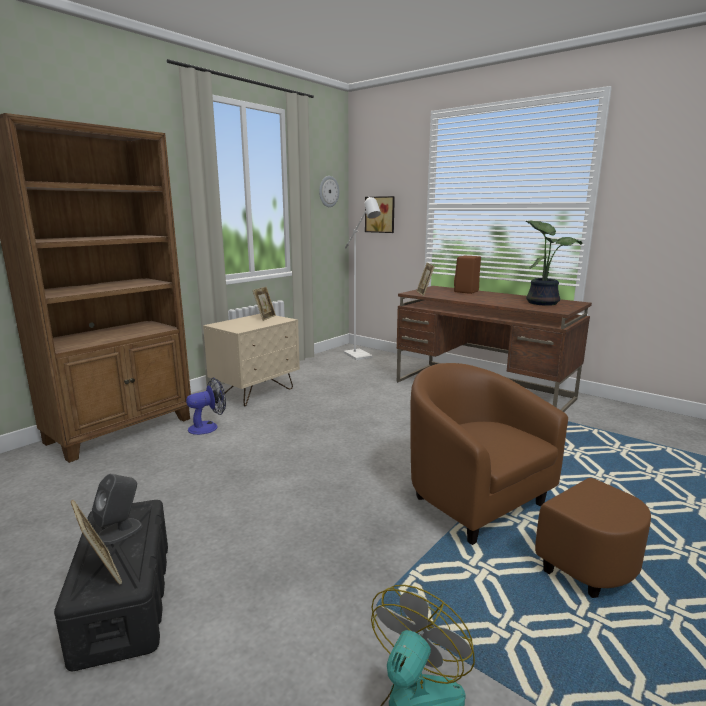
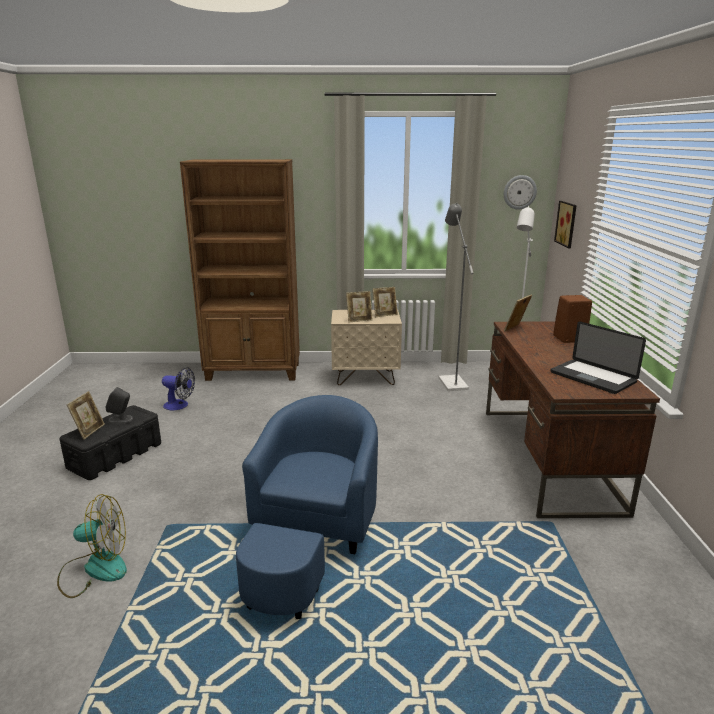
camera: 50 degrees right, 5 degrees up
(208, 427) = (293, 390): fan -> fan (180, 405)
(255, 325) = (359, 320): none -> picture frame
(326, 371) = (450, 381): none -> grey floor lamp
(497, 516) = (311, 537): brown armchair -> blue armchair
(542, 302) = (592, 377): potted plant -> laptop

